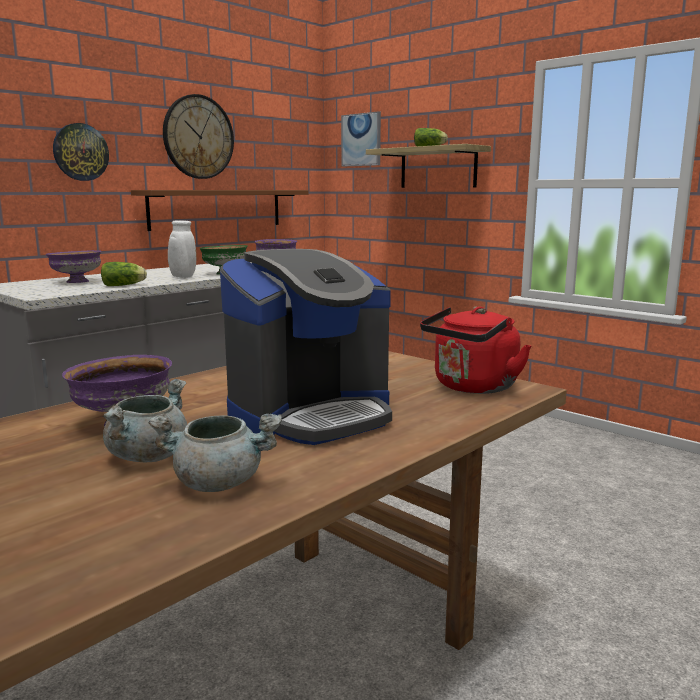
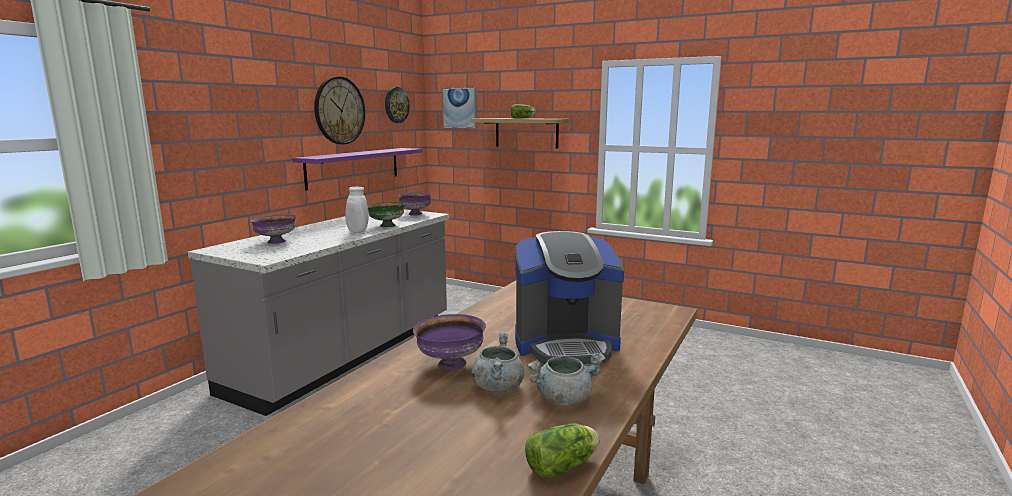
camera: 15 degrees left, 0 degrees up
(80, 152) = (255, 130): wall clock -> wall clock (396, 105)
(125, 285) = (323, 243): lettuce -> lettuce (564, 466)
(217, 208) = (354, 167): brown shelf -> purple shelf
(311, 415) = (566, 344): coffee machine -> coffee machine turned 45 degrees clockwise
(472, 387) = (642, 312): red kettle -> none

